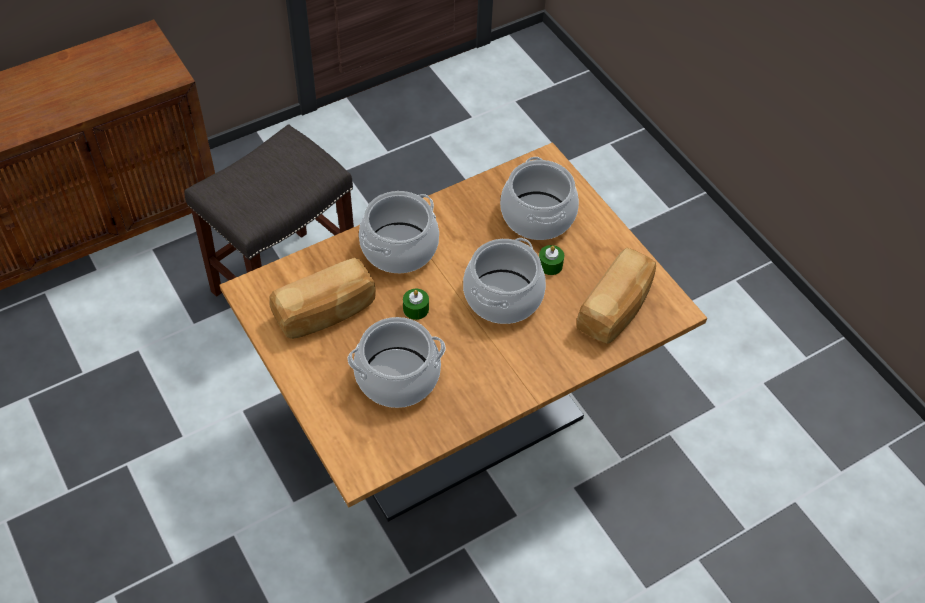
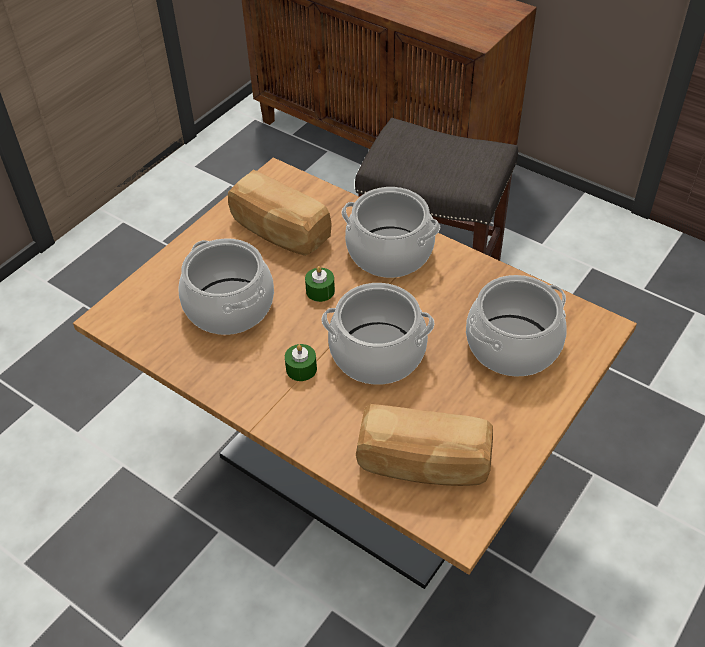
camera: 70 degrees right, 5 degrees down
(550, 265) = (448, 380): green candle -> green candle (301, 369)

